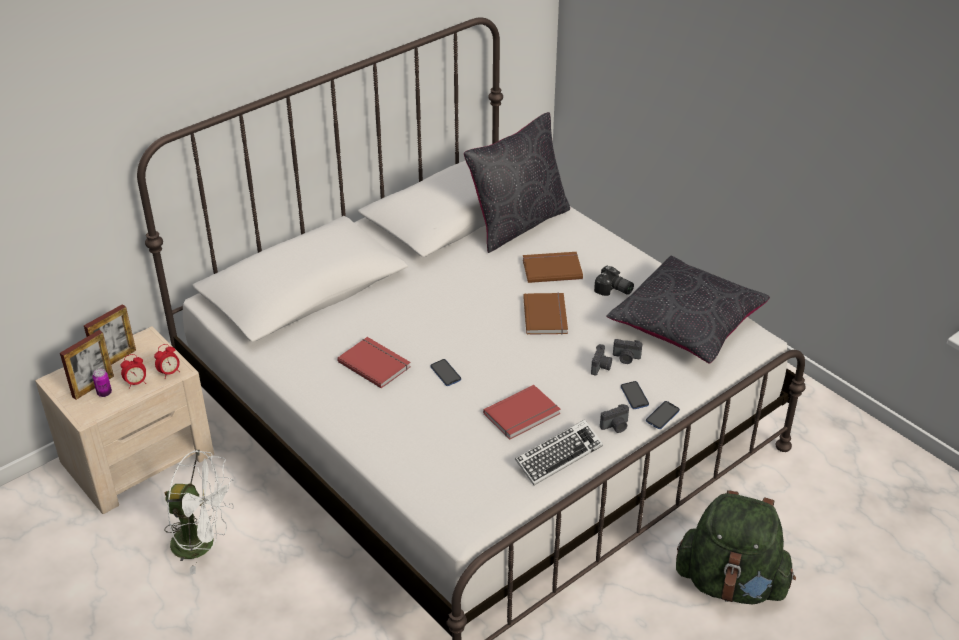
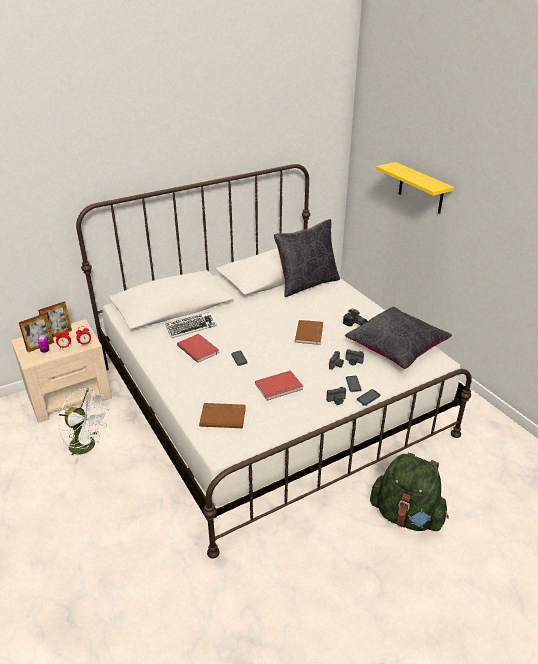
camera: 10 degrees right, 5 degrees down
(551, 268) = (320, 308): brown book -> brown book (223, 416)
(558, 456) = (295, 414): keyboard -> keyboard (191, 327)
(694, 52) = (421, 188): none -> yellow shelf

